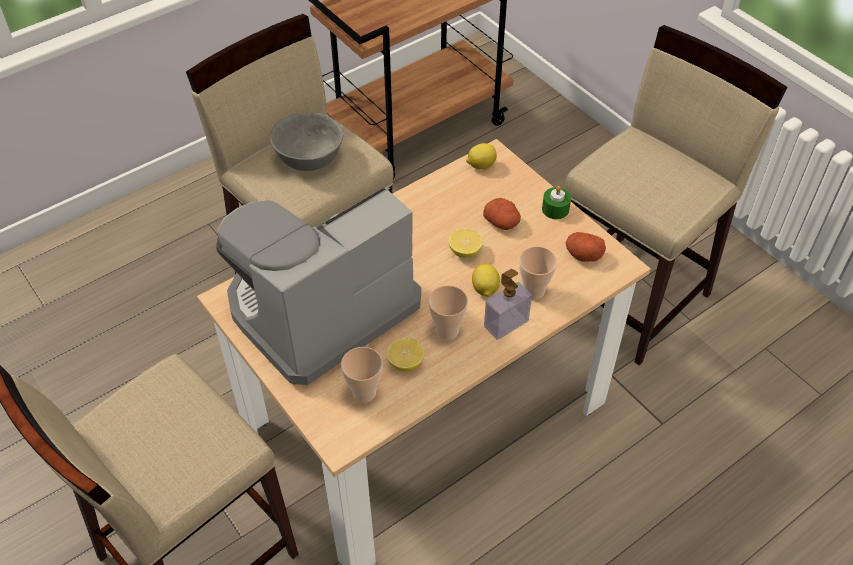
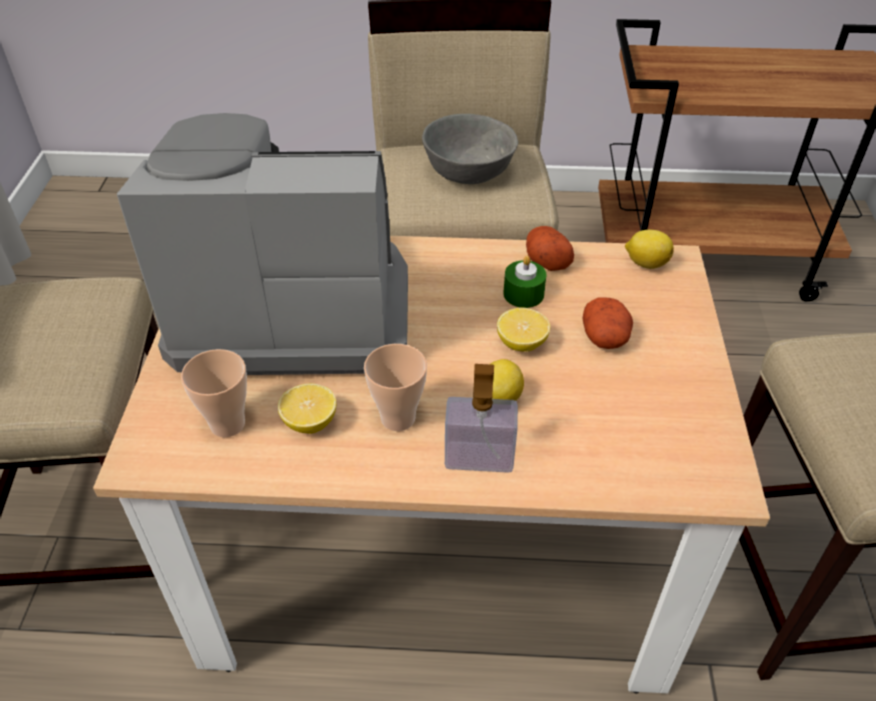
camera: 40 degrees right, 5 degrees down
(533, 291) = (559, 441): cup -> none
(555, 209) = (696, 361): green candle -> green candle (523, 294)
(583, 254) = (679, 438): potato -> potato (546, 260)

